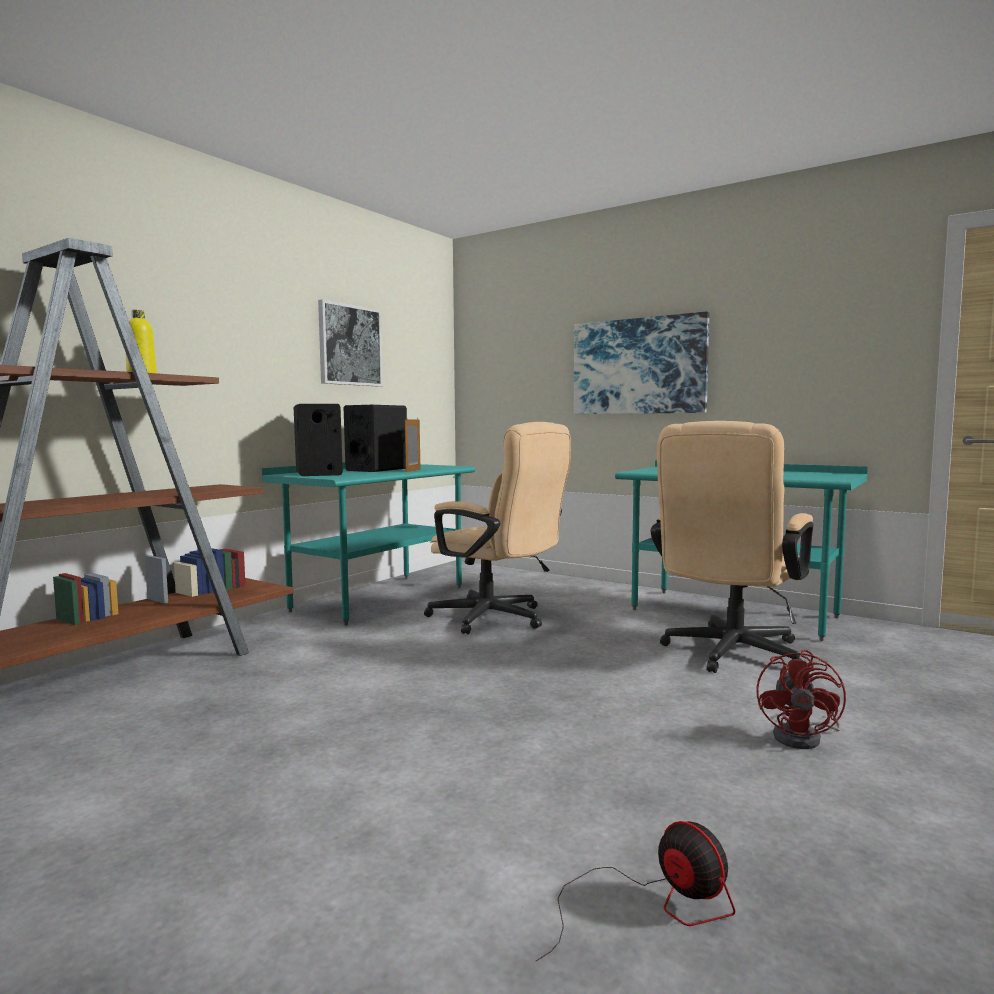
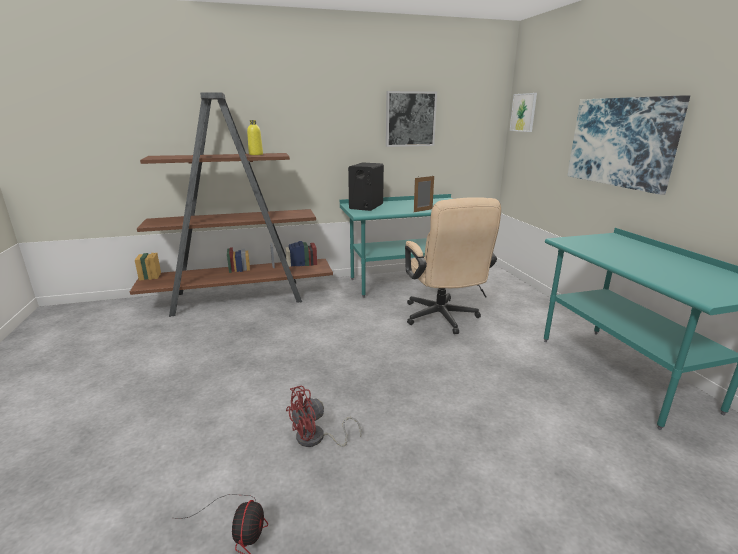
camera: 40 degrees right, 15 degrees up
(377, 469) = (408, 205): black speaker -> none
(481, 347) = (523, 112): none -> picture
(728, 655) = (549, 407): beige office chair -> none
(804, 738) = (482, 496): red fan -> red fan (316, 439)

